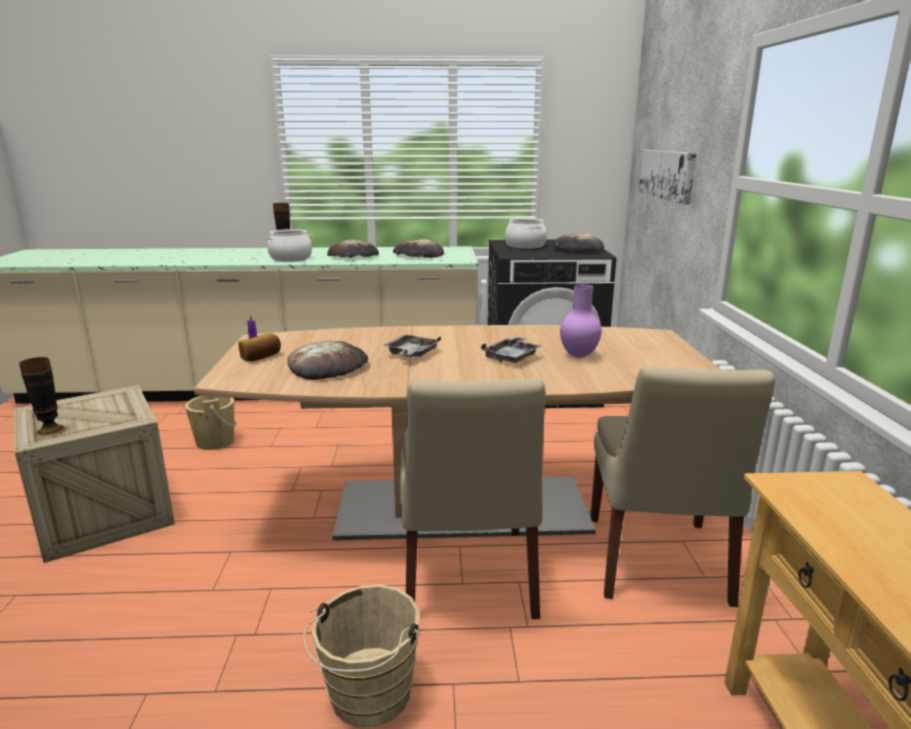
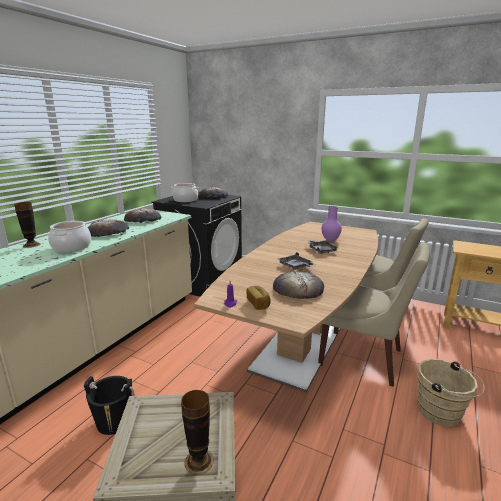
camera: 60 degrees left, 0 degrees up
(215, 441) = (114, 421): beige bucket -> black bucket
(667, 174) = (244, 151): picture -> none

